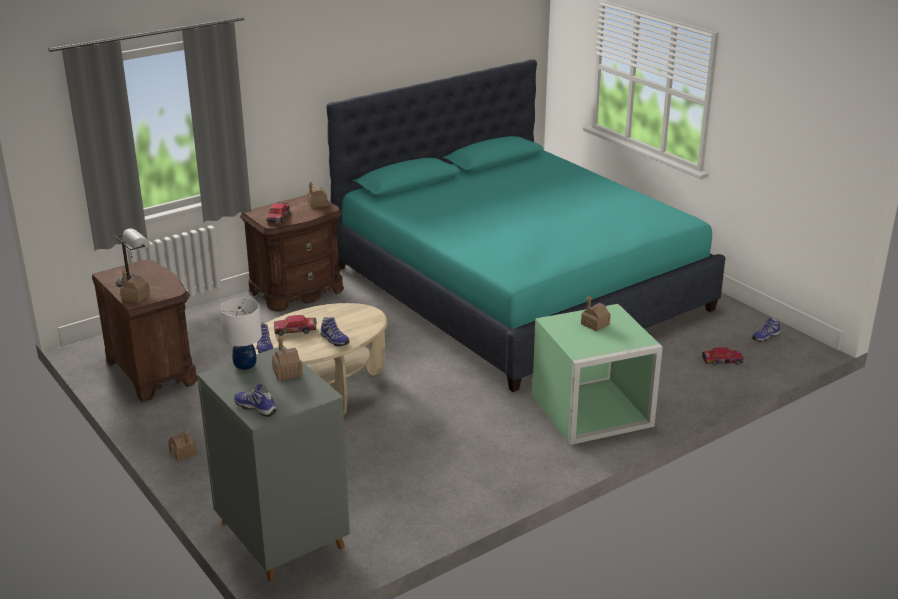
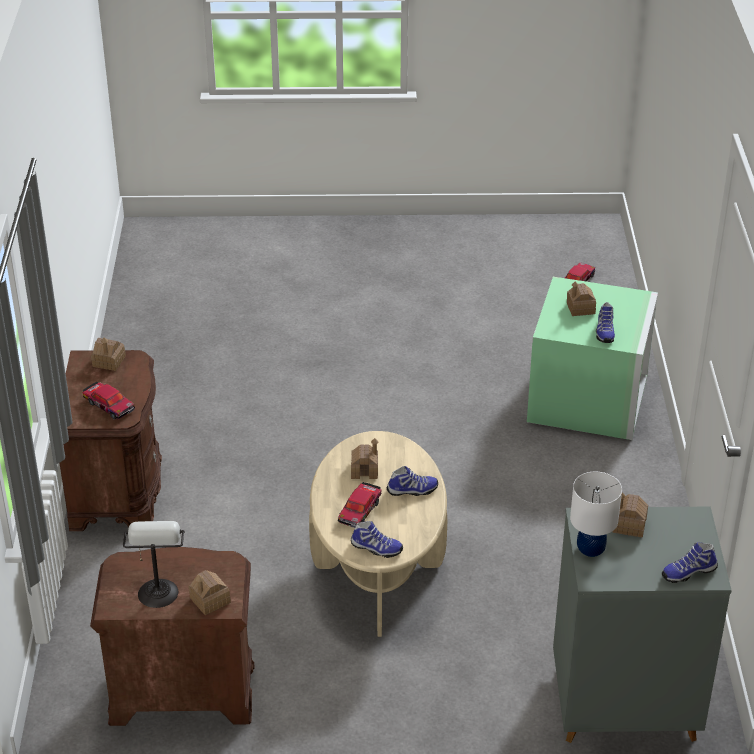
camera: 55 degrees left, 10 degrees up
(183, 452) = (399, 724): toy house -> toy house (364, 470)
(518, 288) = (302, 327): turquoise bed -> none
(765, 337) = (561, 236): shoe -> shoe (604, 331)

